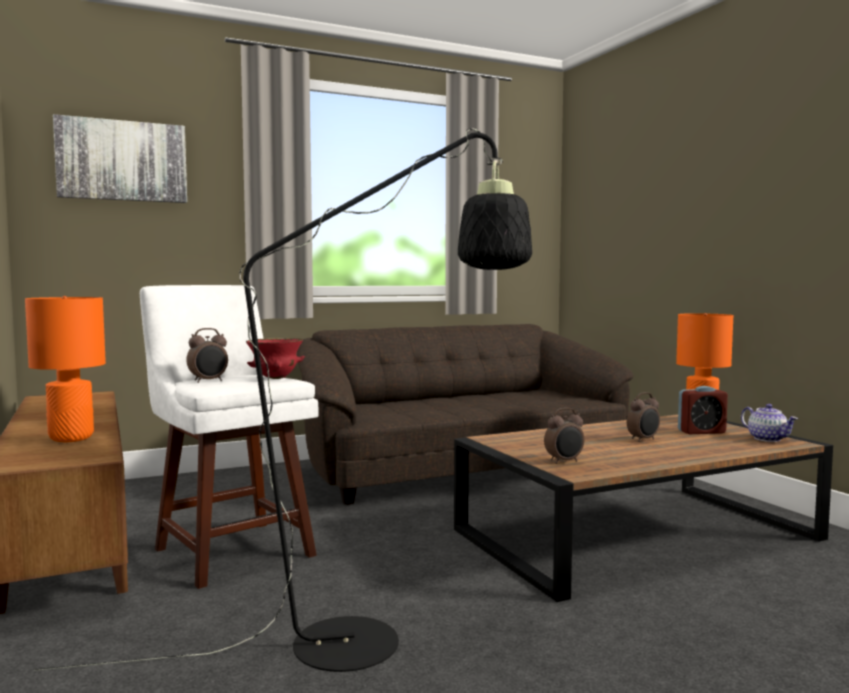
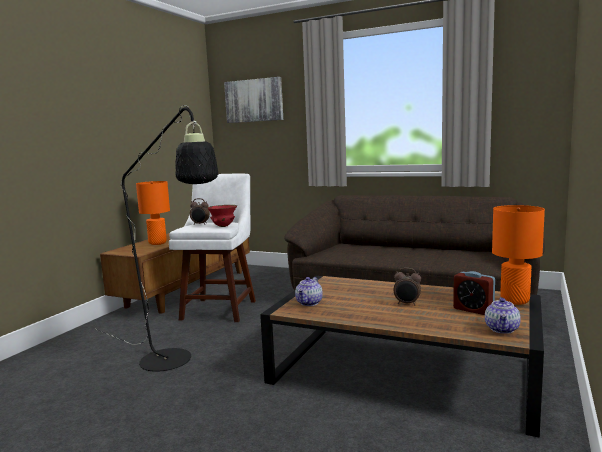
camera: 50 degrees right, 5 degrees up
(564, 461) = (309, 303): alarm clock -> teapot

